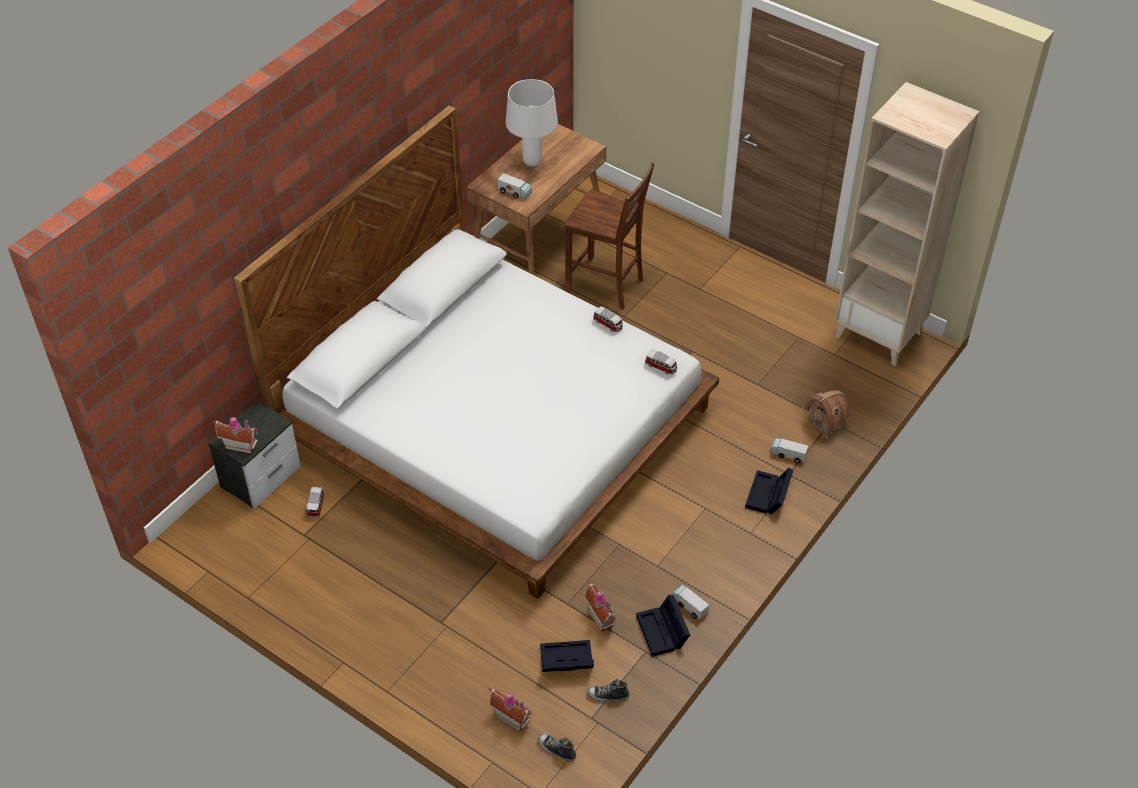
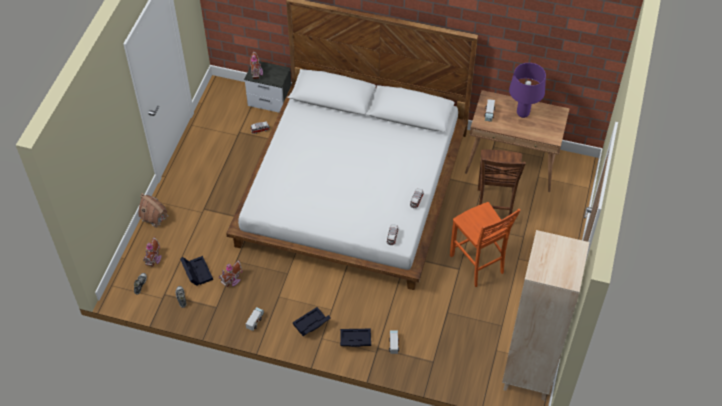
camera: 70 degrees right, 5 degrees up
(532, 161) = (523, 114): white table lamp -> purple table lamp
(663, 632) = (232, 312): black storage box -> black storage box (311, 325)
(693, 330) = (477, 265): none -> orange chair
(826, 423) = (431, 359): toy house -> toy house (155, 218)

